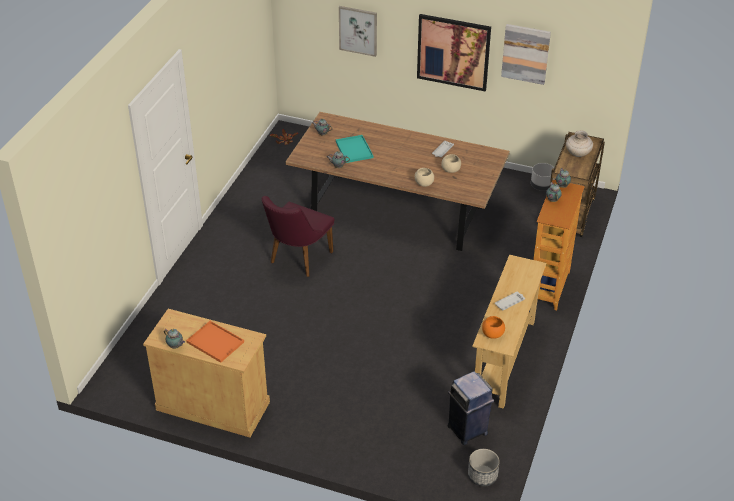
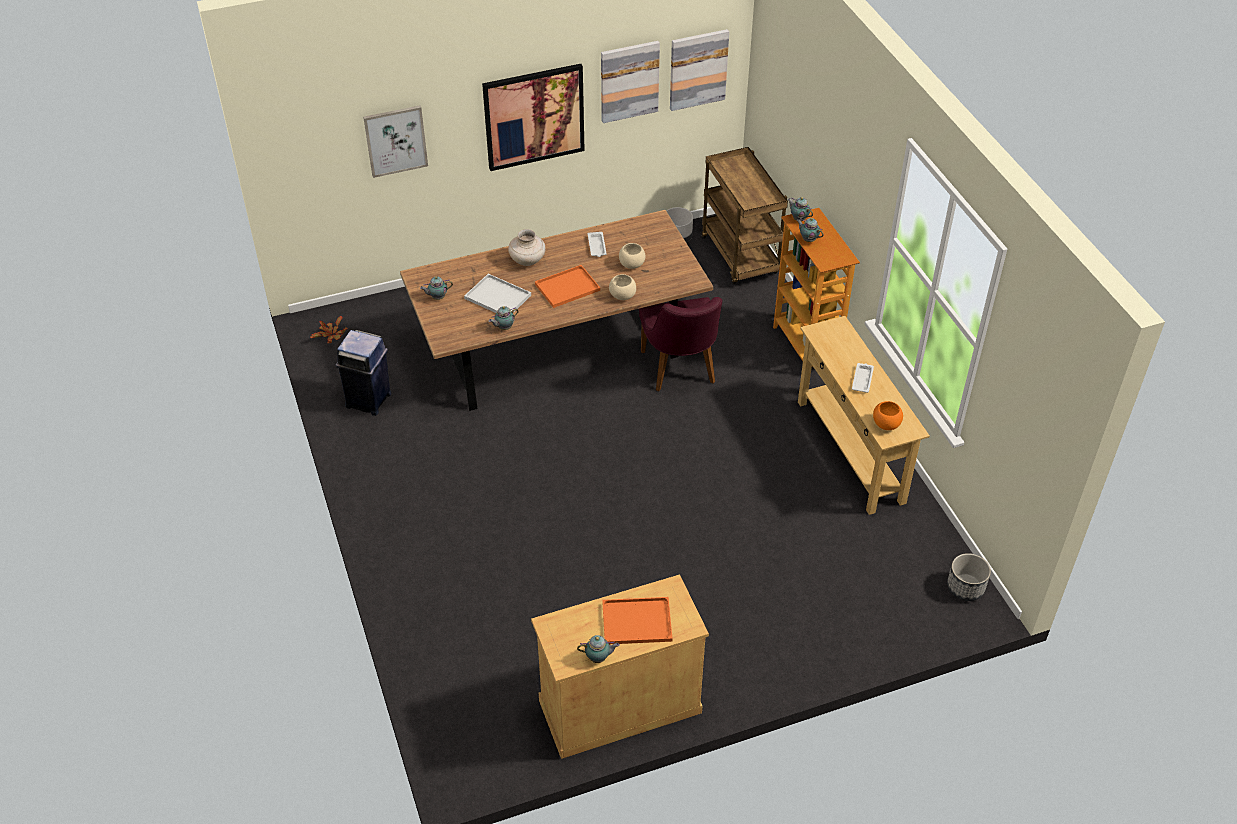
camera: 40 degrees left, 5 degrees up
(297, 260) = (514, 473): purple chair -> purple chair (680, 372)
(353, 149) = (496, 297): turquoise tray -> white tray
(399, 163) = (568, 286): none -> orange tray
(467, 430) = (900, 550): blue trash can -> blue trash can (369, 400)
(578, 154) = (738, 177): beige vase -> beige vase (527, 261)
(580, 65) = (698, 69): none -> picture

